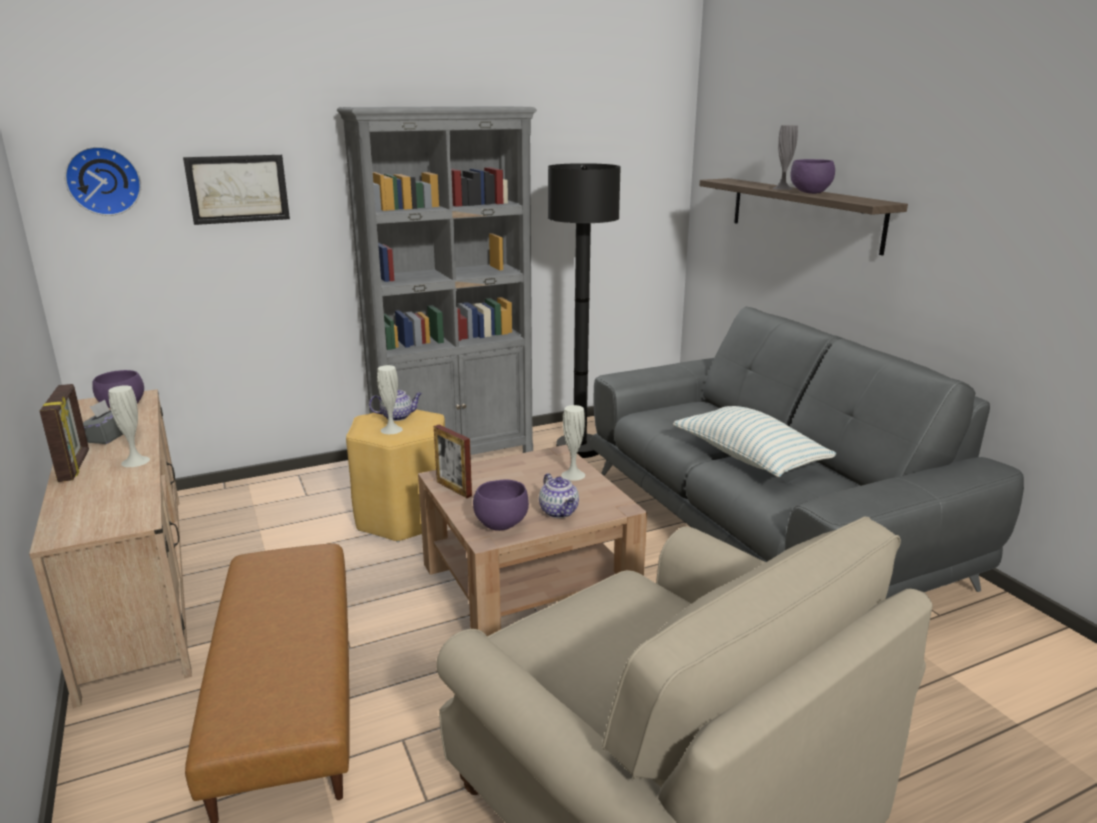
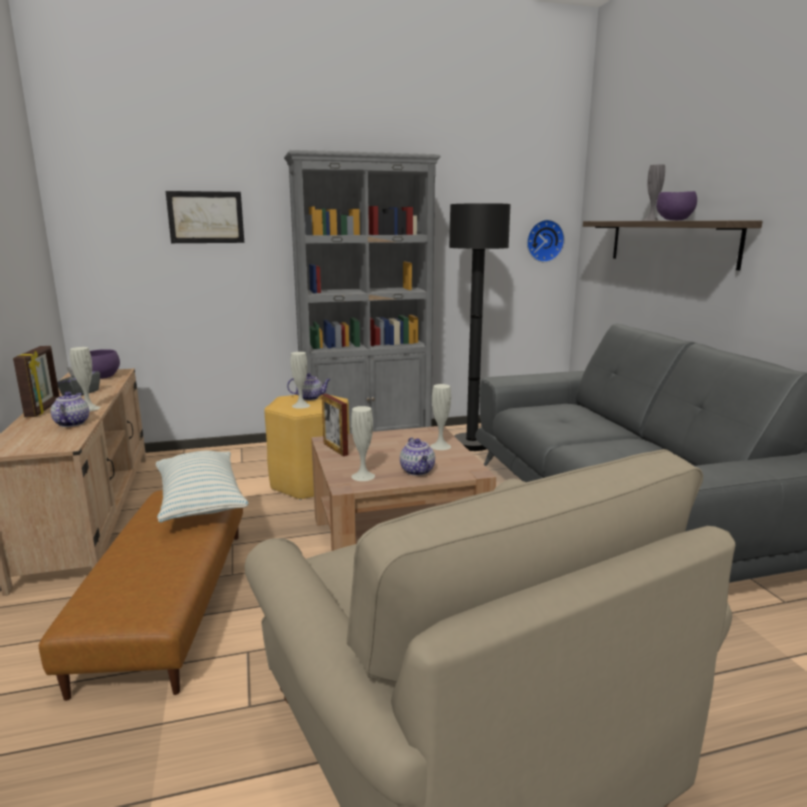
camera: 10 degrees right, 5 degrees down
(103, 180) = (106, 206): wall clock -> wall clock (544, 241)
(127, 486) = (72, 423): none -> teapot
(500, 524) = (363, 476): purple bowl -> white vase
(749, 458) = (604, 444): pillow -> pillow (200, 501)

